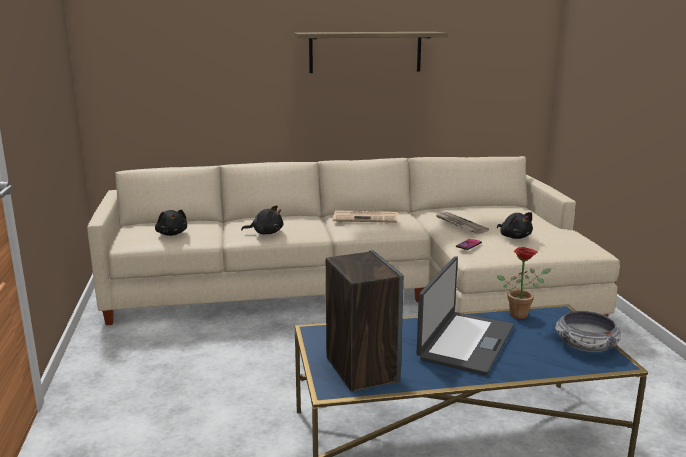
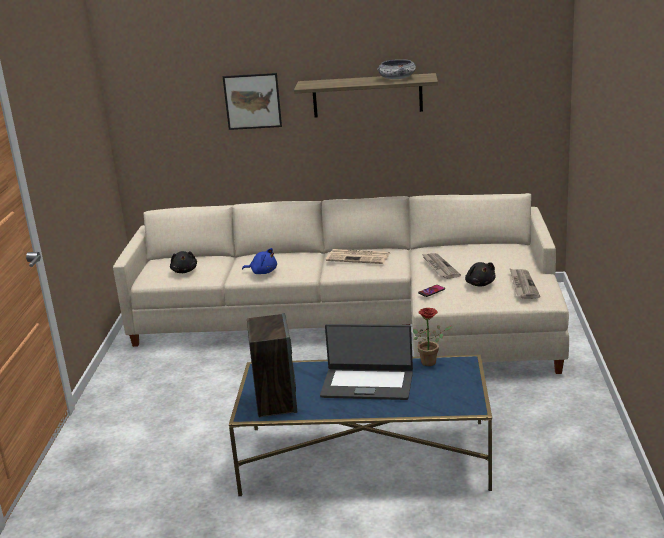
camera: 15 degrees right, 5 degrees up
(243, 52) = (252, 101): none -> picture
(266, 233) = (263, 272): black plush toy -> blue plush toy
(465, 342) = (367, 384): laptop -> laptop turned 60 degrees clockwise
(559, 237) = (522, 285): none -> newspaper
(586, 345) = (461, 392): bowl -> bowl (397, 78)

